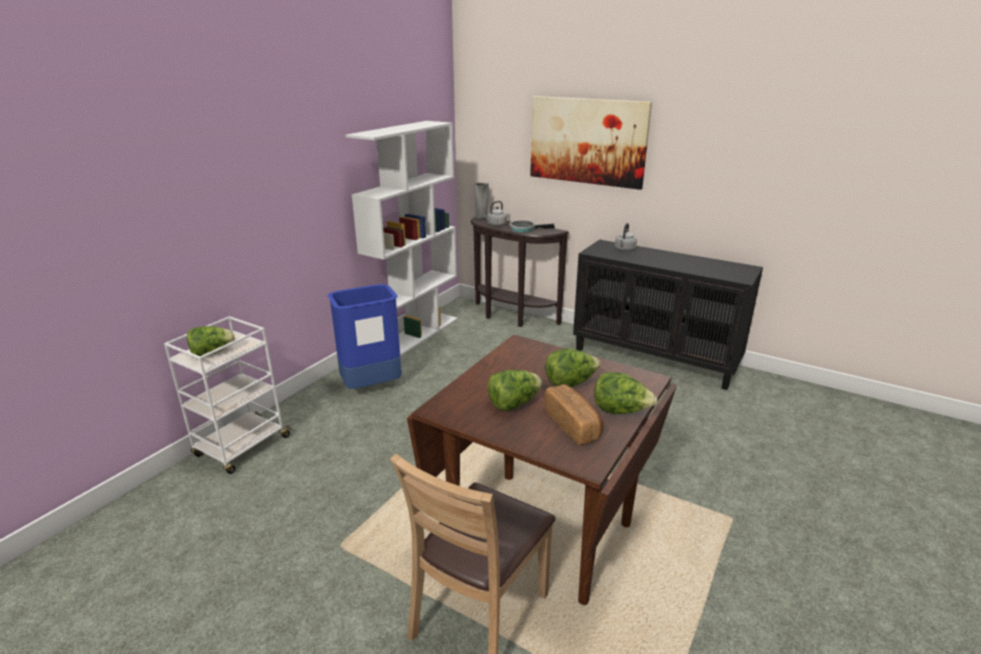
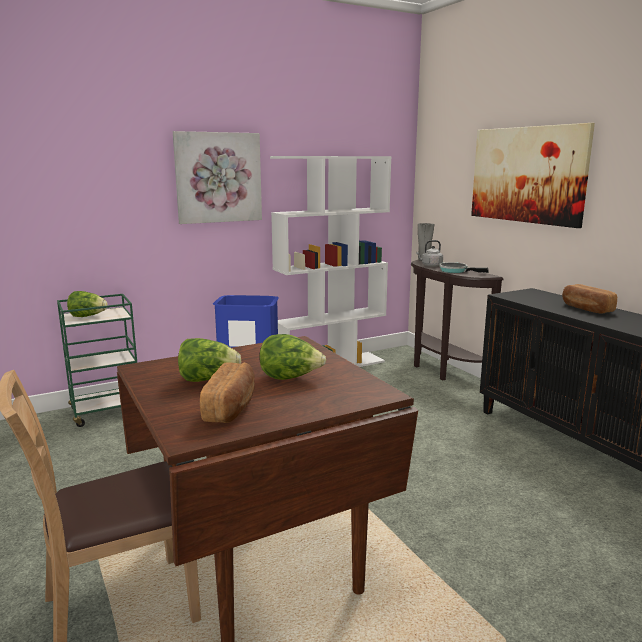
camera: 30 degrees right, 10 degrees down
(242, 447) = (107, 412): white cart -> green cart
(300, 166) = (218, 177): none -> picture
(620, 411) = (299, 410): lettuce -> none
(624, 250) = (548, 298): grey kettle -> none
(660, 257) = (586, 308): none -> bread

